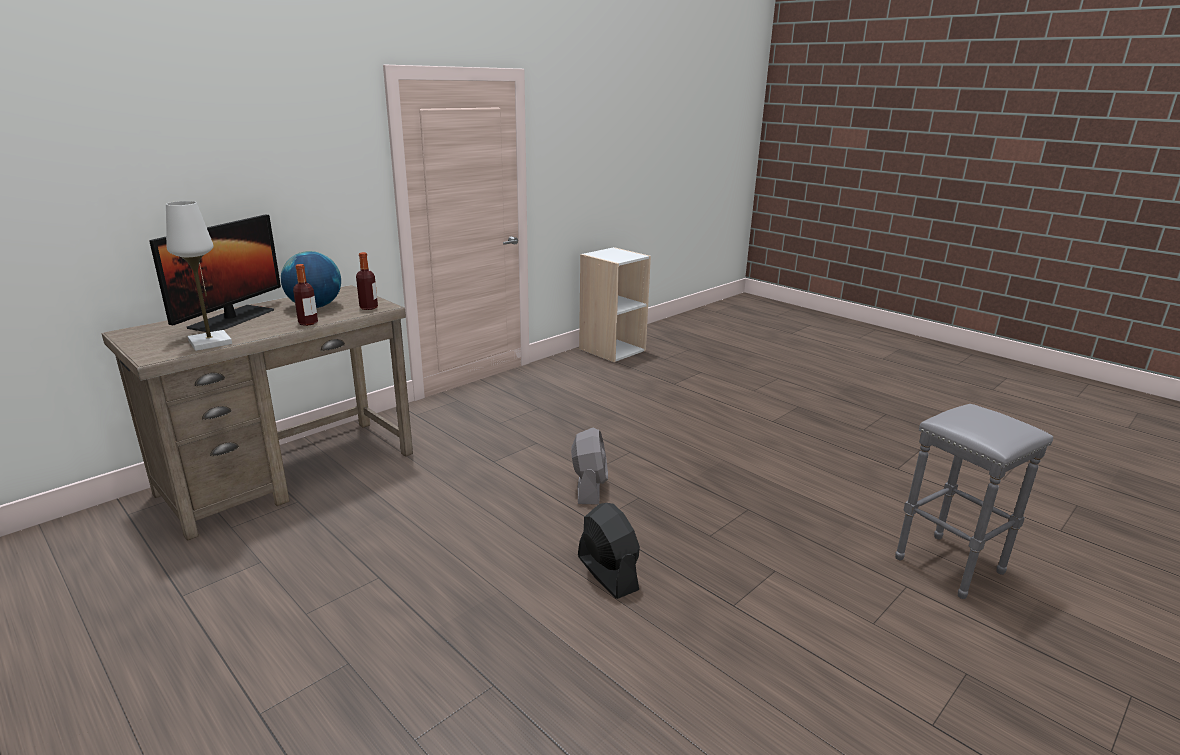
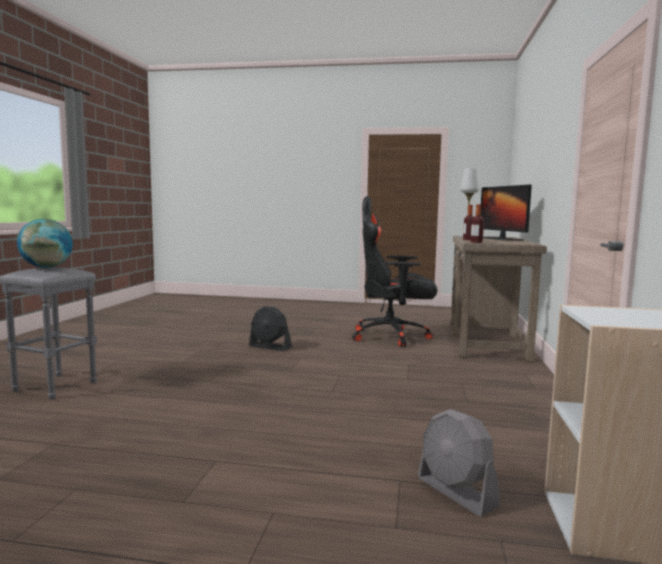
camera: 145 degrees right, 15 degrees down
(315, 306) = (499, 241): globe -> globe (47, 267)
(377, 529) = (395, 337): none -> black office chair
(589, 487) = (327, 368): grey fan -> grey fan (456, 492)

